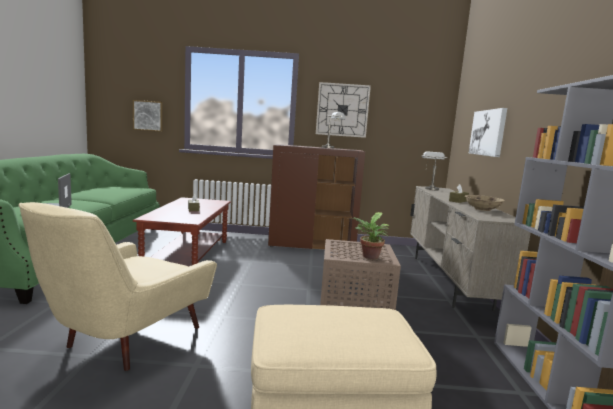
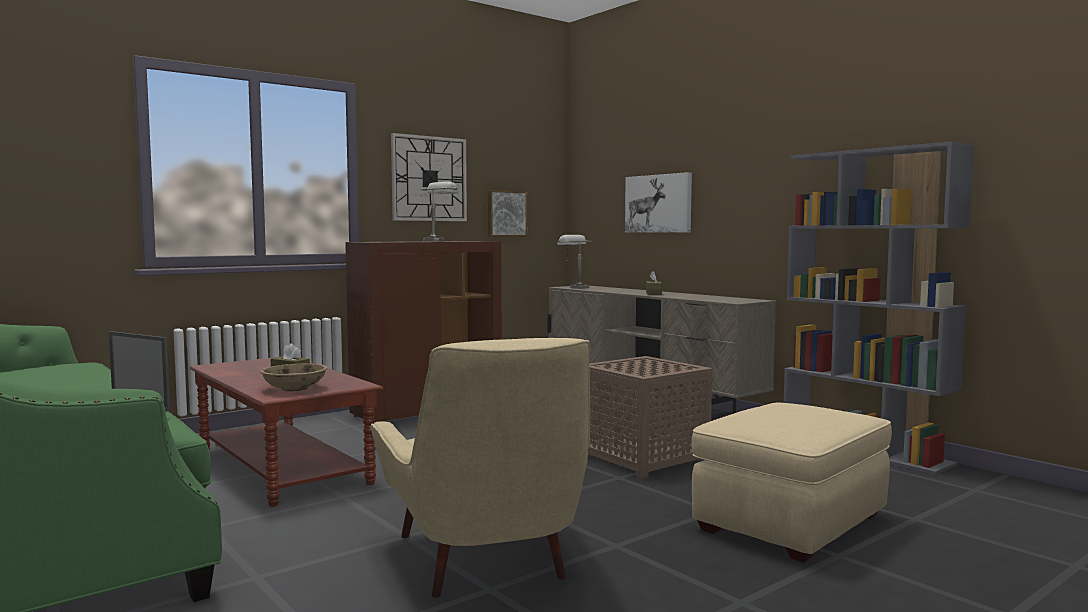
camera: 40 degrees left, 5 degrees down
(148, 115) = (49, 202): picture -> picture (506, 213)
(369, 257) = (670, 368): potted plant -> none
(482, 209) = (701, 296): beige bowl -> beige bowl (294, 389)

